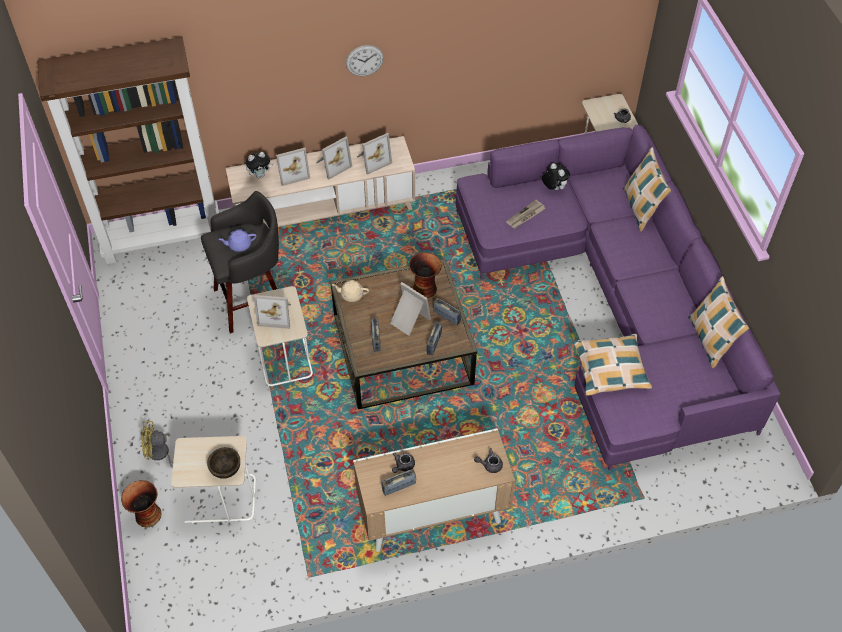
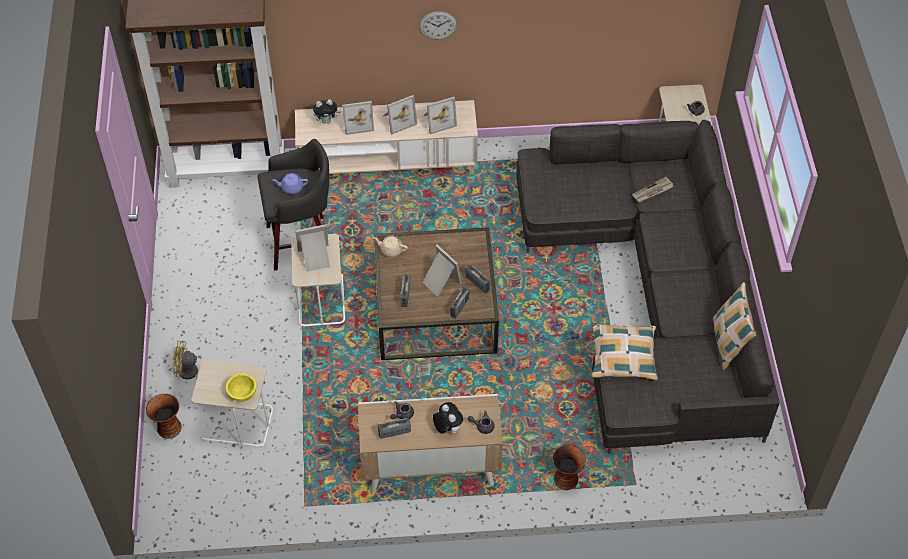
camera: 10 degrees right, 0 degrees up
(225, 469) = (242, 393): brown bowl -> yellow bowl
(276, 314) = (315, 258): picture frame -> picture frame turned 150 degrees clockwise
(425, 288) = (462, 253): vase -> vase (566, 478)
(525, 216) = (577, 196): newspaper -> newspaper (652, 191)
(553, 188) = (611, 172): plush toy -> plush toy (447, 428)
(614, 303) = (653, 294): purple sofa -> grey sofa
(641, 208) = (693, 204): pillow -> none

